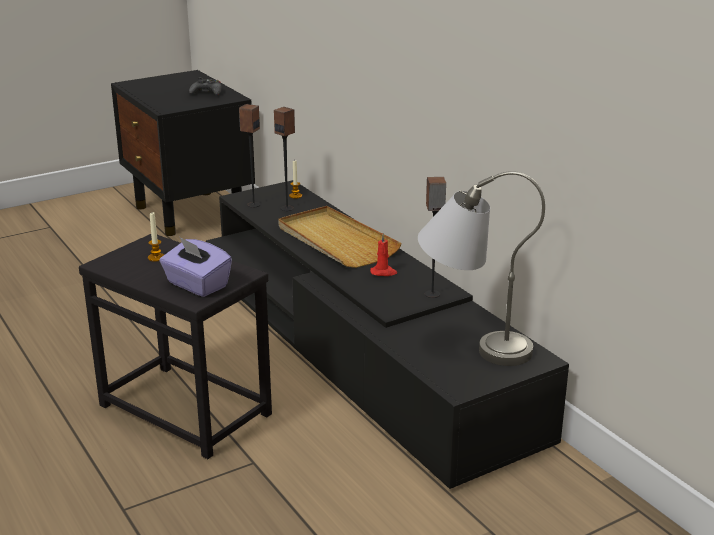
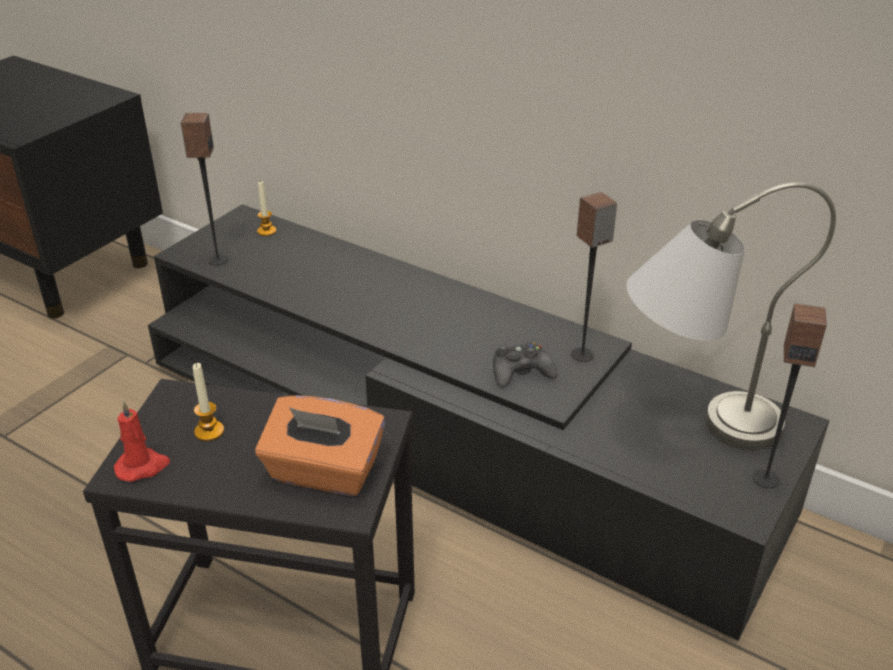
camera: 25 degrees left, 10 degrees up
(196, 285) = (323, 472): purple tissue box -> orange tissue box
(207, 92) = (62, 93): black game controller -> black game controller (521, 372)
(287, 208) = (271, 255): speaker -> speaker (766, 478)
(336, 241) = (383, 296): beige tray -> none
(383, 272) = (490, 334): red candle -> red candle (143, 466)

